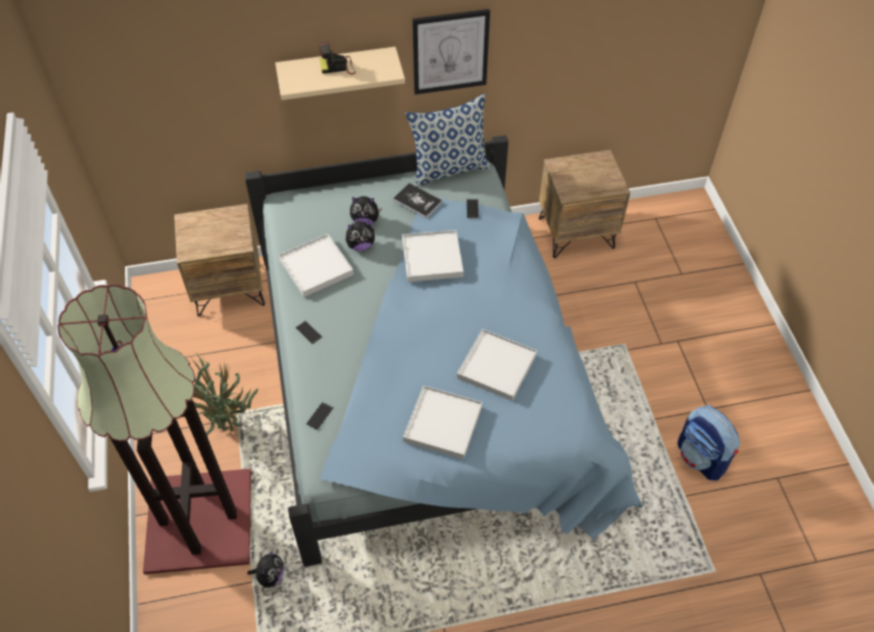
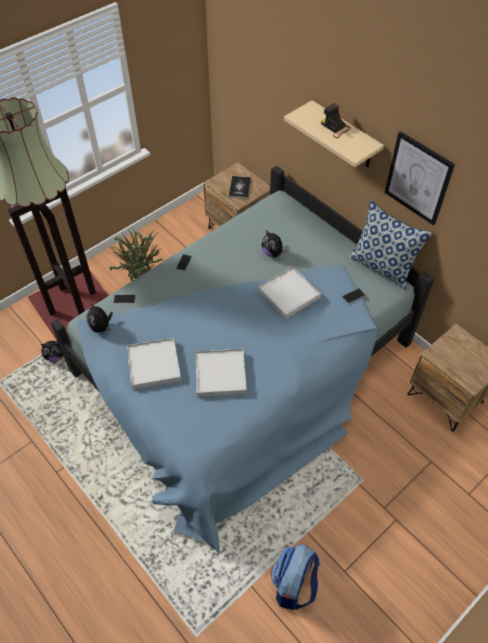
camera: 60 degrees right, 0 degrees up
(316, 267) = (237, 240): white tray -> none
(365, 220) = (296, 245): plush toy -> plush toy (101, 327)
(417, 201) = (333, 262): book -> book (239, 188)

